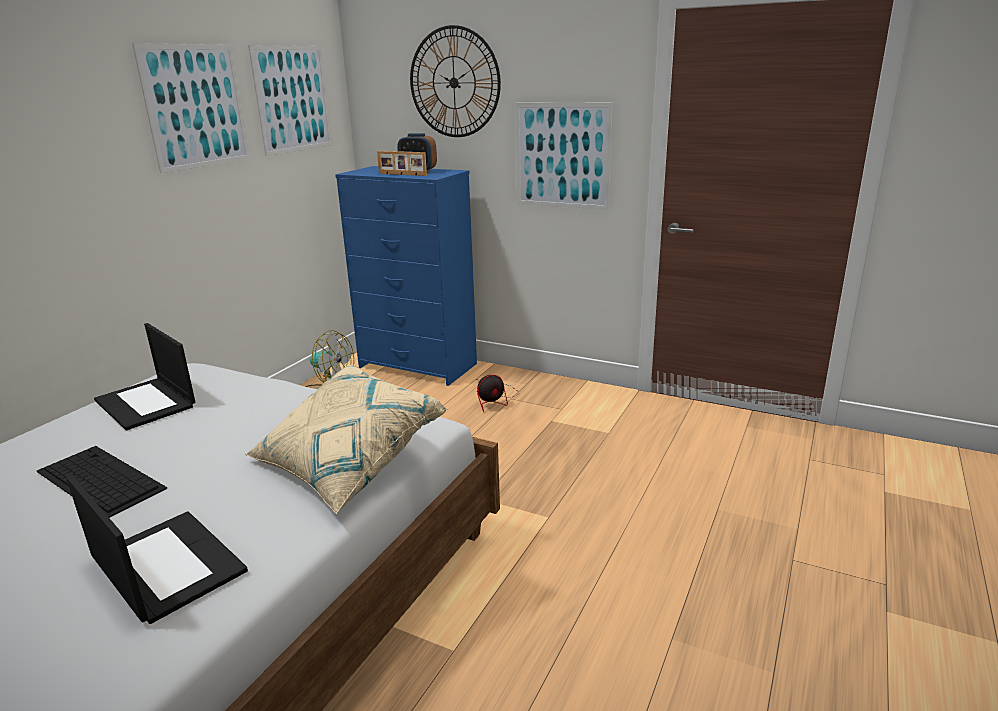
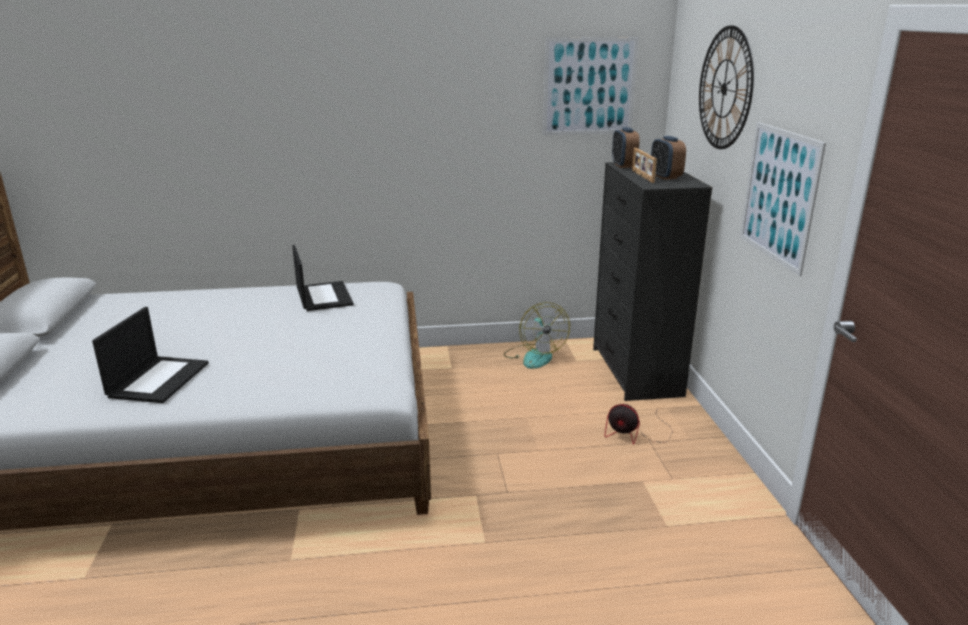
camera: 55 degrees right, 0 degrees up
(99, 479) = (229, 325): keyboard -> none
(147, 403) = (323, 296): laptop -> laptop turned 150 degrees clockwise
(196, 106) = (477, 88): picture -> none
(347, 463) = (299, 384): beige pillow -> none
(360, 173) = (623, 165): none -> alarm clock
(418, 366) = (636, 372): blue dresser -> black dresser

